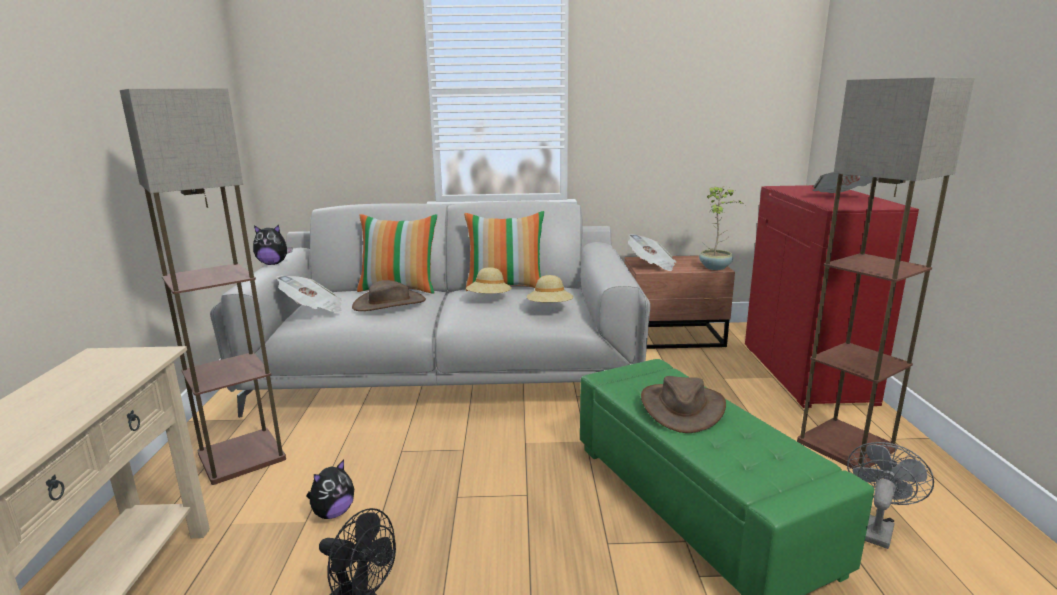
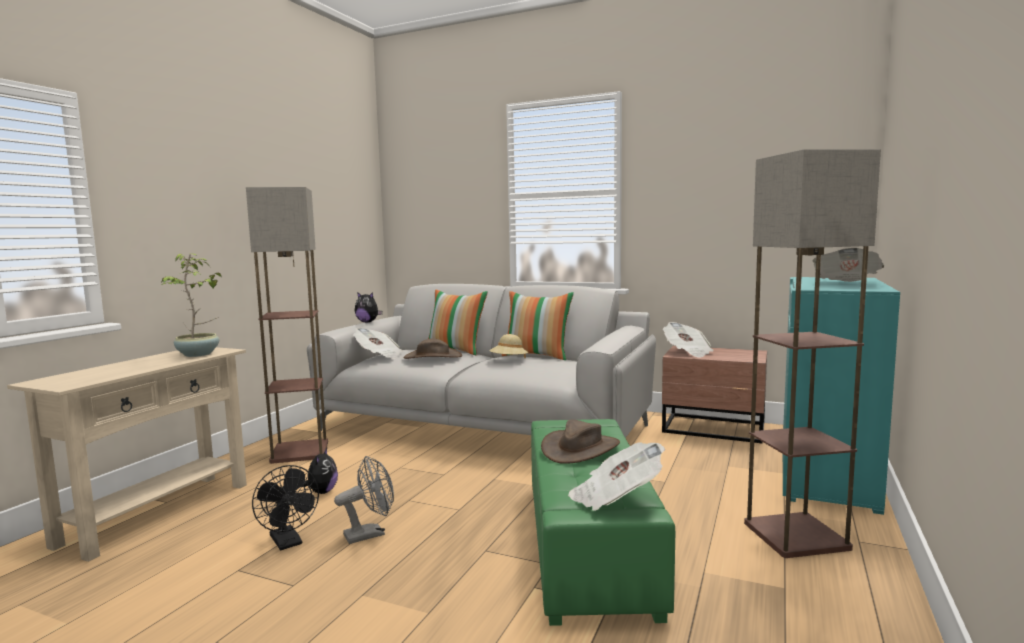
camera: 25 degrees right, 10 degrees down
(333, 513) = (321, 492): plush toy -> plush toy turned 60 degrees counterclockwise
(550, 308) = (547, 370): beige hat -> none
(715, 267) = (750, 358): potted plant -> potted plant (199, 354)
(796, 470) = (615, 498): none -> newspaper
(807, 373) = (828, 476): red cabinet -> turquoise cabinet
(876, 528) = (744, 599): grey fan -> grey fan (370, 533)

